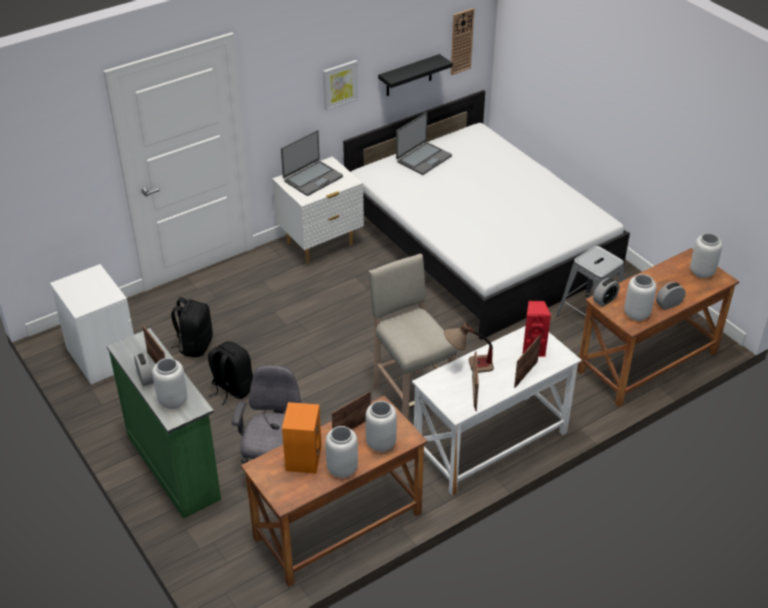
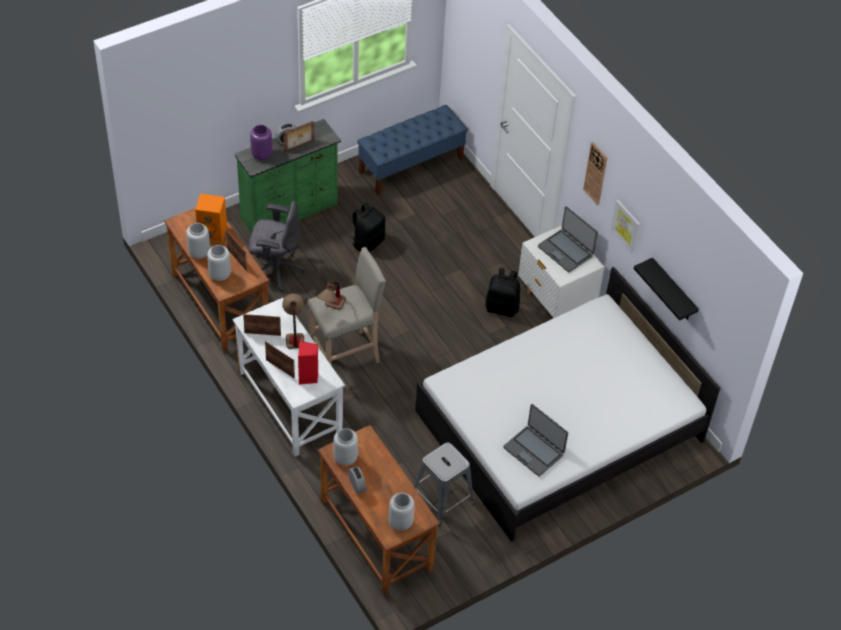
camera: 90 degrees right, 10 degrees up
(103, 356) = (411, 166): white nightstand -> blue bench
(173, 401) = (262, 155): grey vase -> purple vase
(195, 345) = (420, 219): black backpack -> black backpack (502, 307)
(422, 340) = (332, 309): none -> table lamp
(423, 159) = (626, 349): laptop -> laptop (534, 451)
(461, 41) = (717, 325): wall clock -> wall clock (595, 173)
(604, 300) = (366, 438): alarm clock -> none

